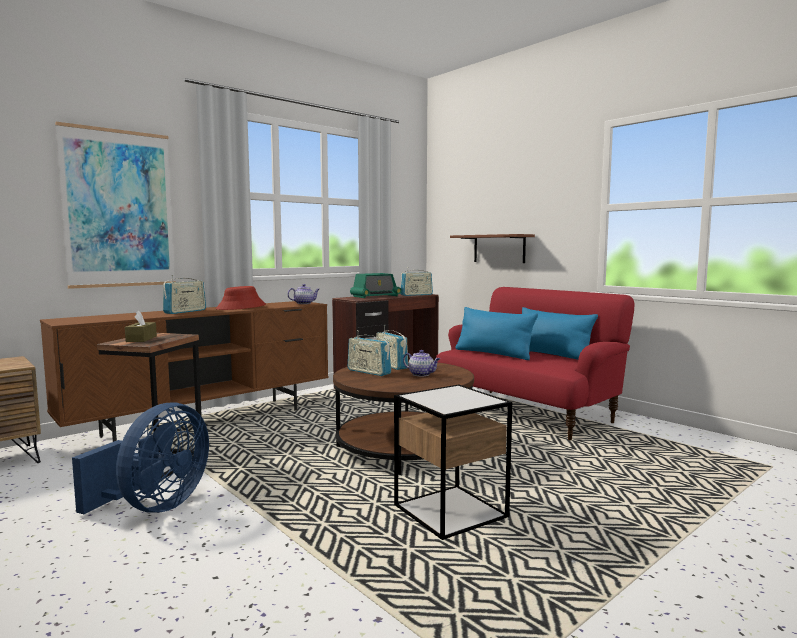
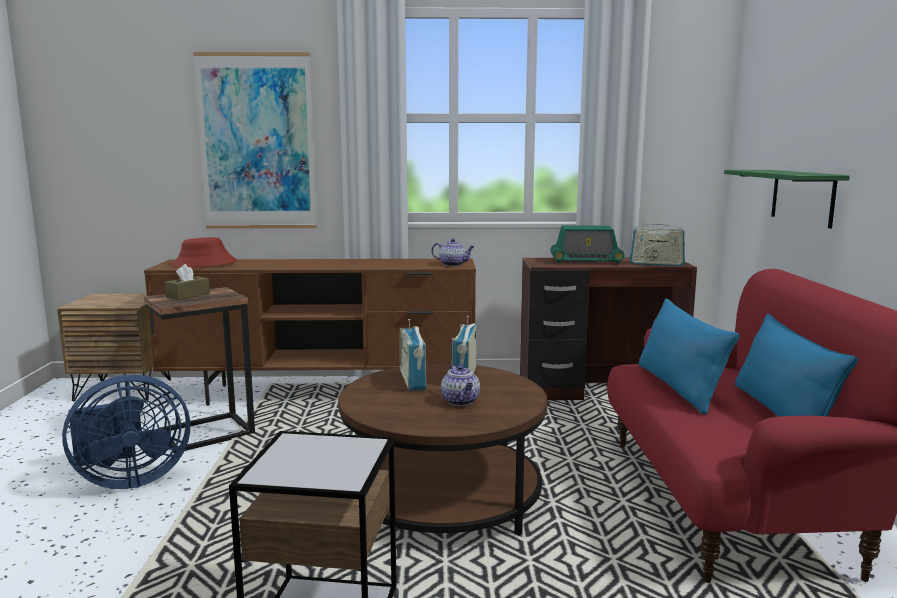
camera: 40 degrees right, 5 degrees up
(185, 311) = (297, 263): radio -> none
(241, 307) = (367, 263): red hat -> red hat (204, 264)
(499, 248) = (802, 197): brown shelf -> green shelf

